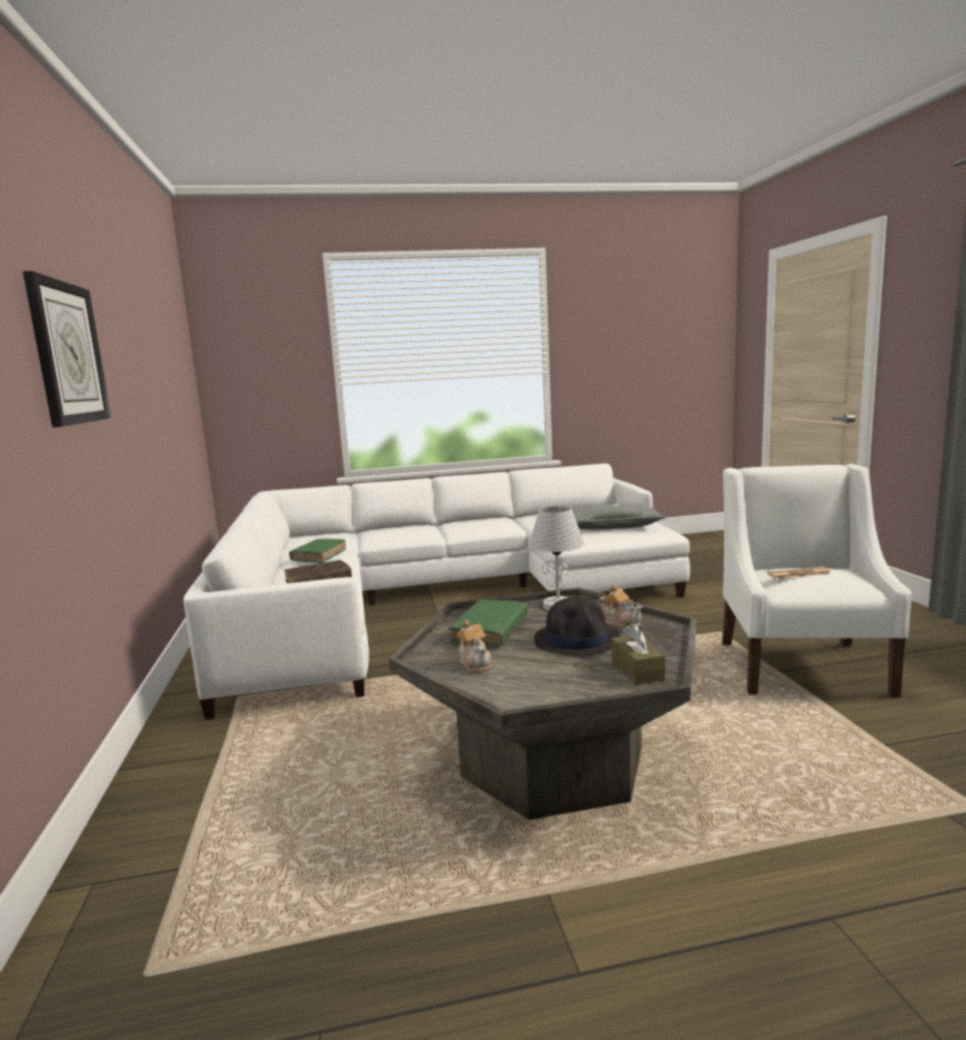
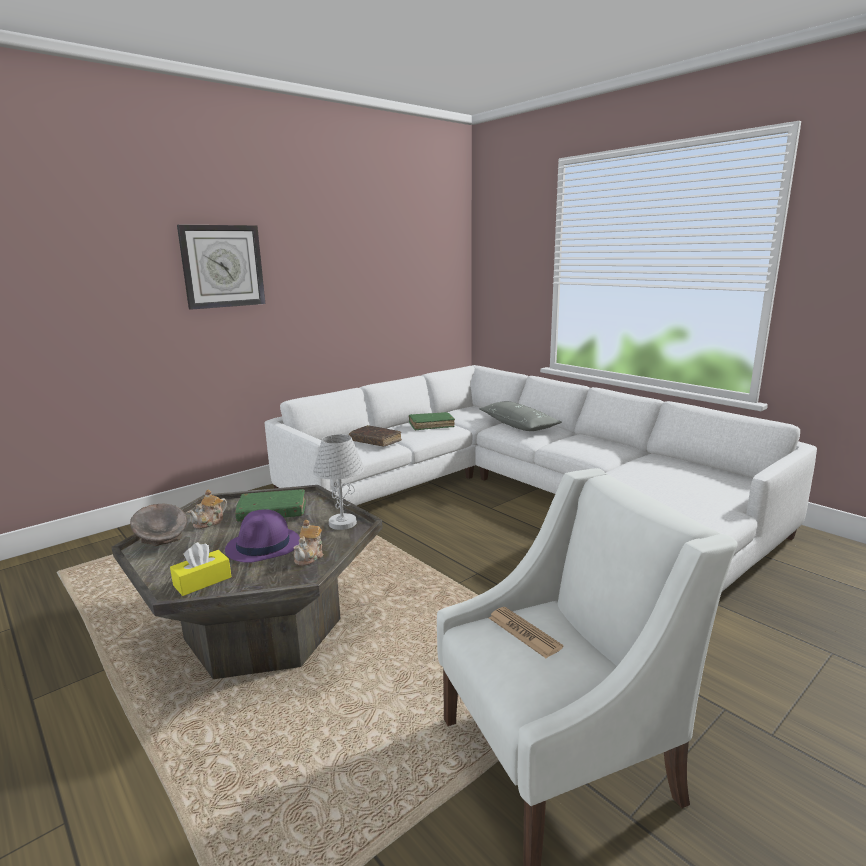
camera: 60 degrees right, 5 degrees up
(511, 690) = (163, 543): none -> grey bowl
(577, 640) = (263, 546): black hat -> purple hat
(611, 527) = (666, 499): grey pillow -> grey pillow (518, 425)
(637, 670) = (202, 581): brown tissue box -> yellow tissue box

